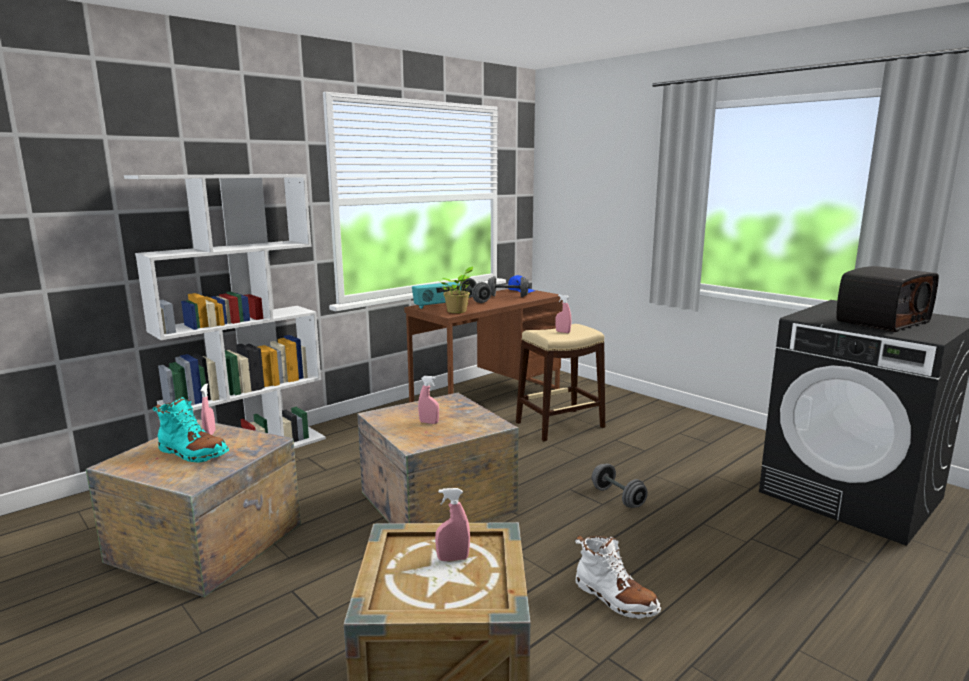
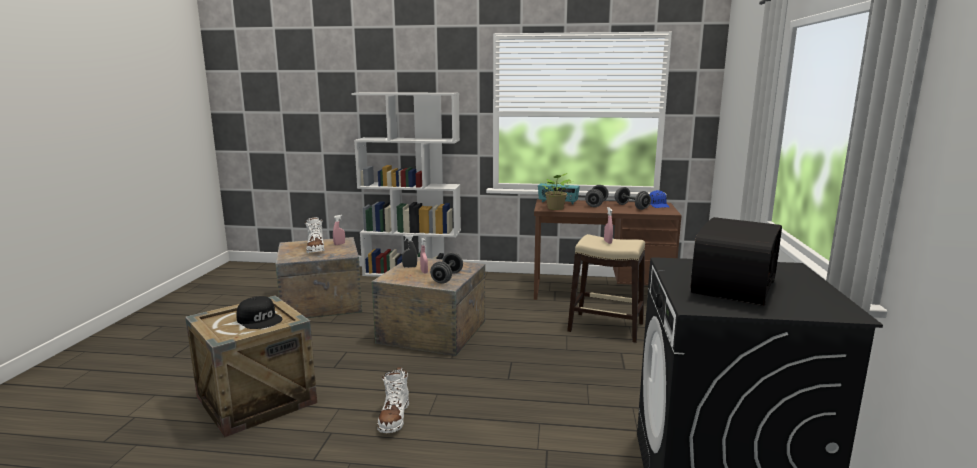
camera: 50 degrees right, 0 degrees up
(192, 453) = (315, 249): turquoise boot -> white boot
(397, 424) = (409, 267): none -> grey spray bottle
(453, 559) = (260, 319): pink spray bottle -> black cap
(618, 498) = (526, 381): grey dumbbell -> grey dumbbell (447, 278)
(881, 321) = (731, 286): radio -> radio turned 75 degrees counterclockwise

